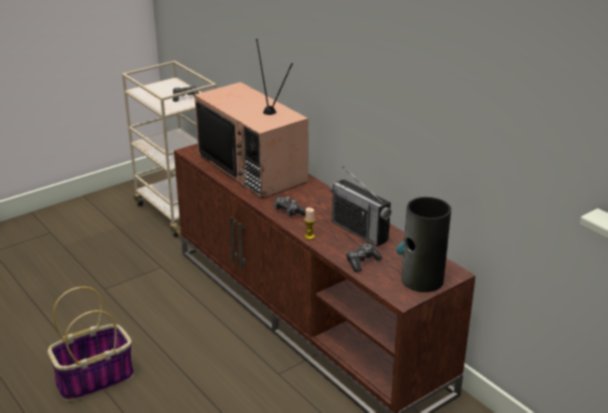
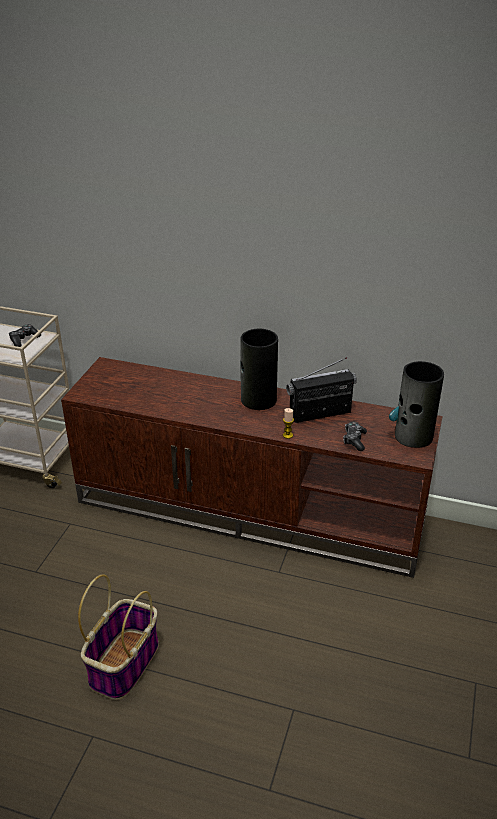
camera: 35 degrees left, 5 degrees up
(254, 168) = (162, 389): television -> none
(288, 212) = (243, 419): game controller -> none
(320, 202) = (258, 400): none -> vase
(359, 231) = (320, 414): radio -> radio turned 150 degrees clockwise

